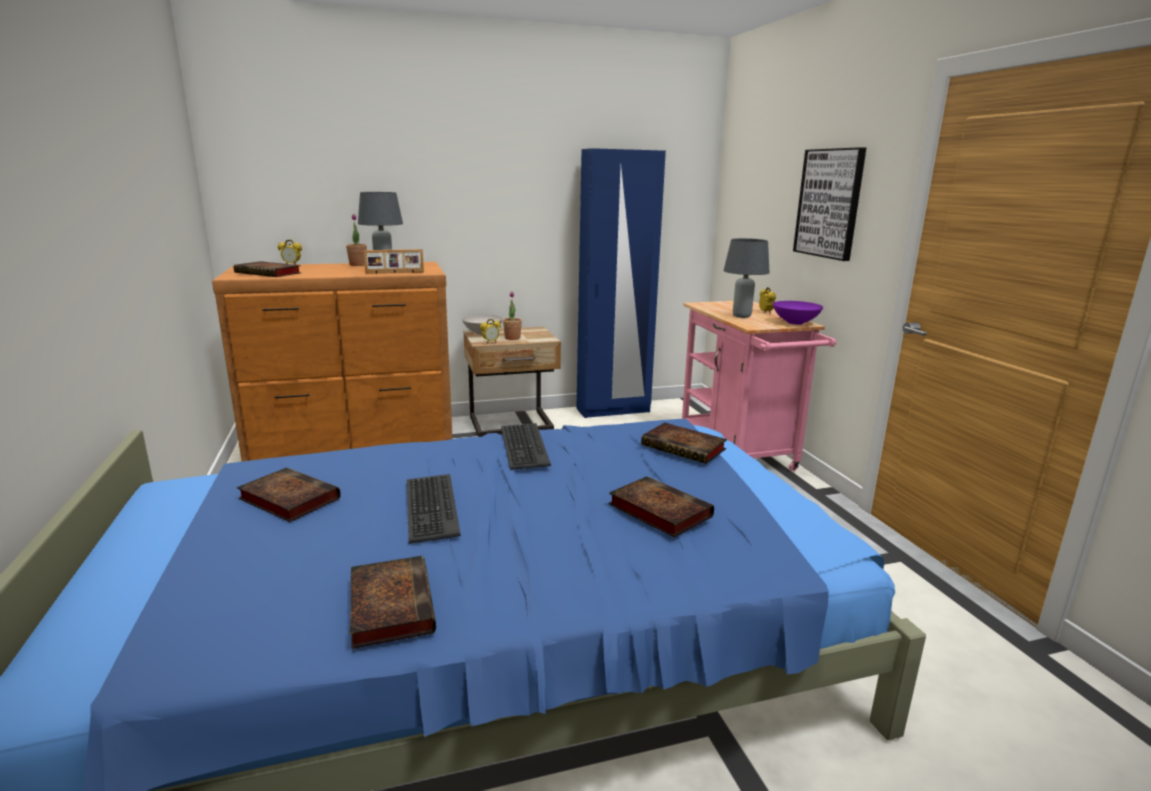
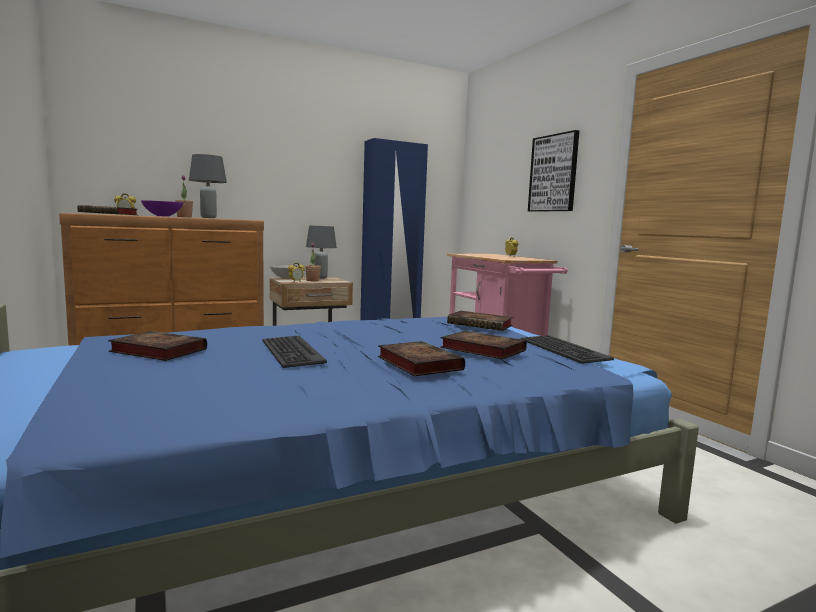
camera: 10 degrees left, 10 degrees down
(390, 604) = (284, 396): book -> book (417, 363)
(395, 273) = (220, 218): picture frame -> none
(523, 446) = (352, 324): keyboard -> keyboard (562, 349)
(741, 316) = (494, 257): grey table lamp -> grey table lamp (320, 278)
(795, 322) = (535, 259): purple bowl -> purple bowl (163, 216)

